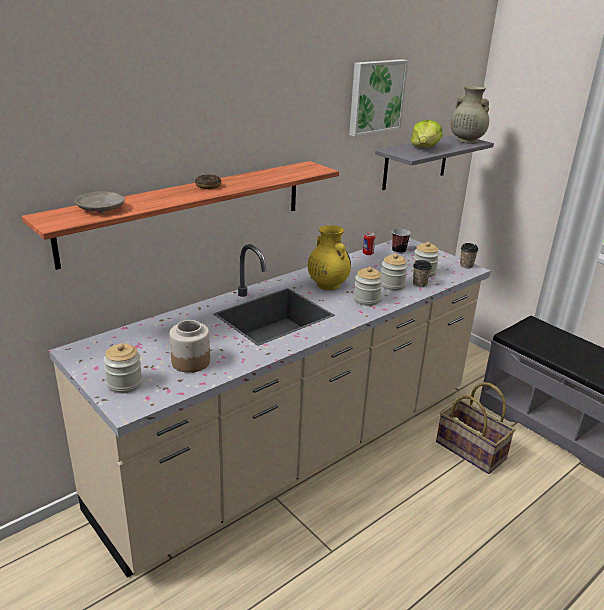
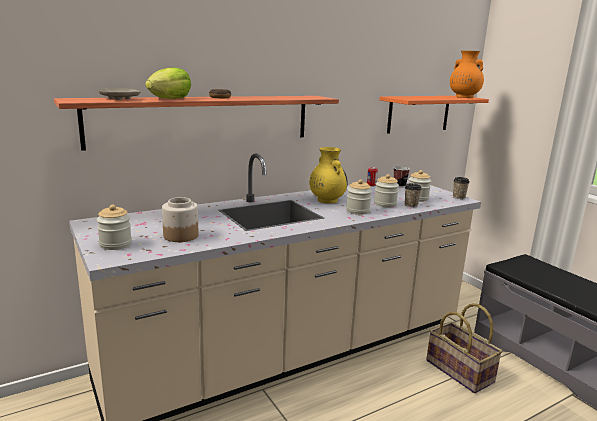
camera: 10 degrees right, 10 degrees down
(375, 96) = (379, 50): picture -> none
(416, 162) = (419, 113): grey shelf -> orange shelf
(424, 147) = (424, 97): lettuce -> lettuce (169, 99)
(466, 141) = (463, 97): beige vase -> orange vase

